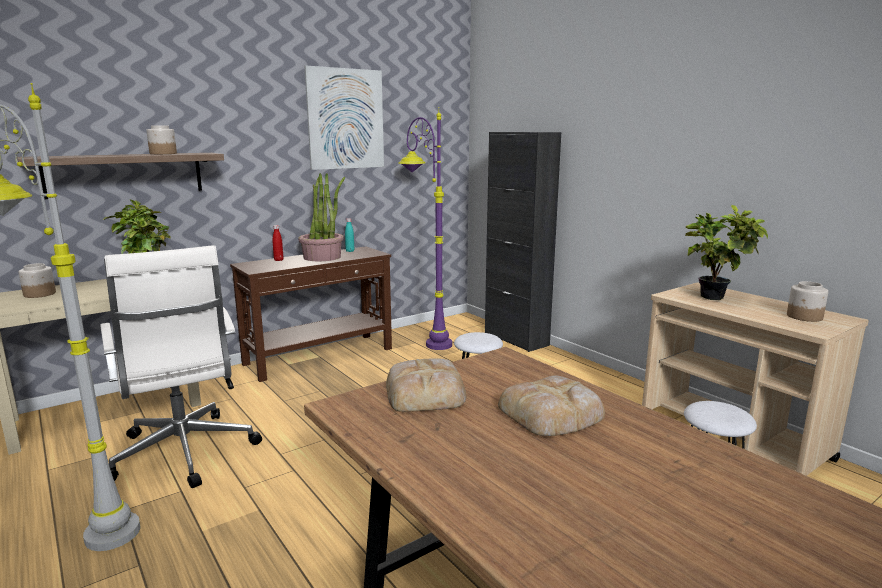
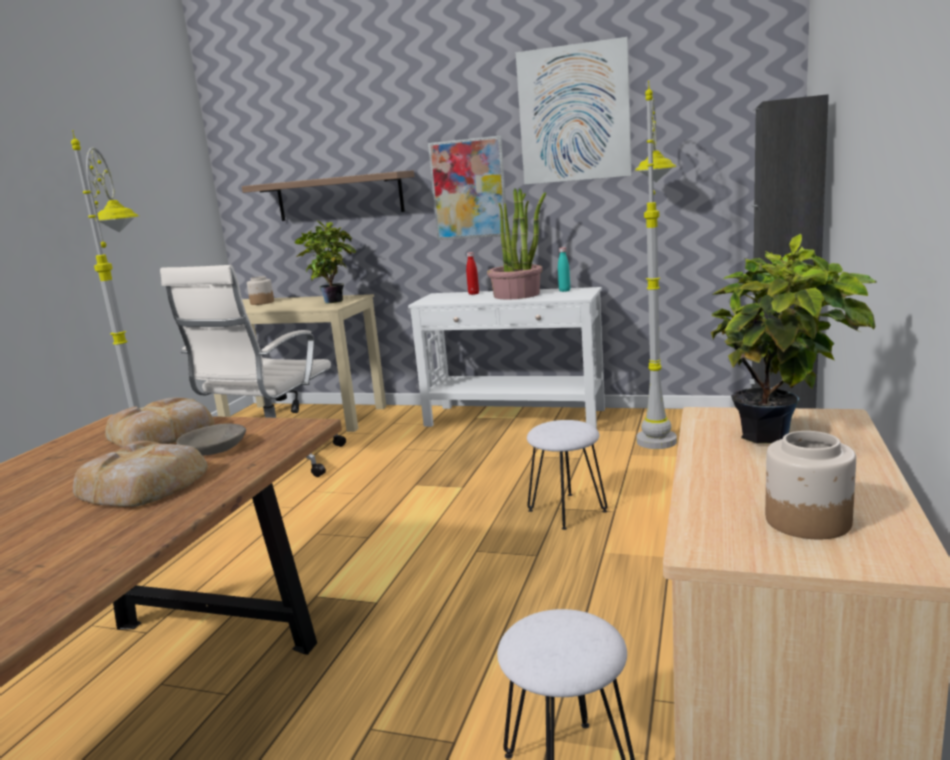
camera: 55 degrees right, 0 degrees up
(163, 153) = (359, 174): jar -> none
(264, 172) = (469, 189): none -> picture
(320, 356) = (515, 418): brown console table -> white console table
(425, 338) = (658, 430): purple floor lamp -> grey floor lamp
(505, 384) = (215, 449): none -> grey bowl

